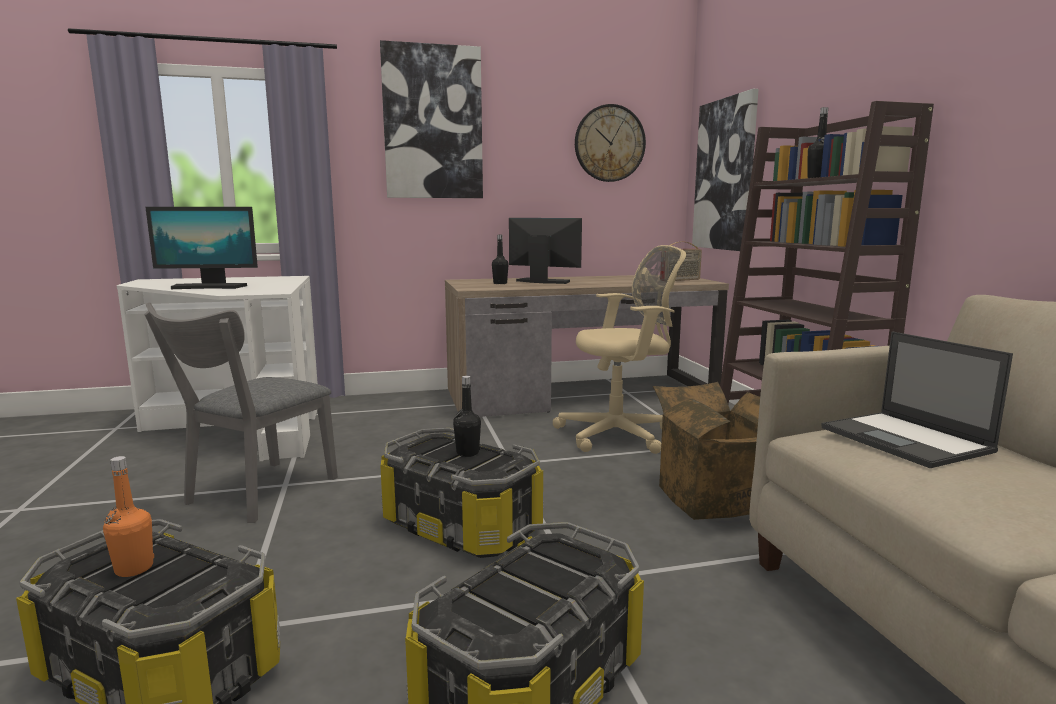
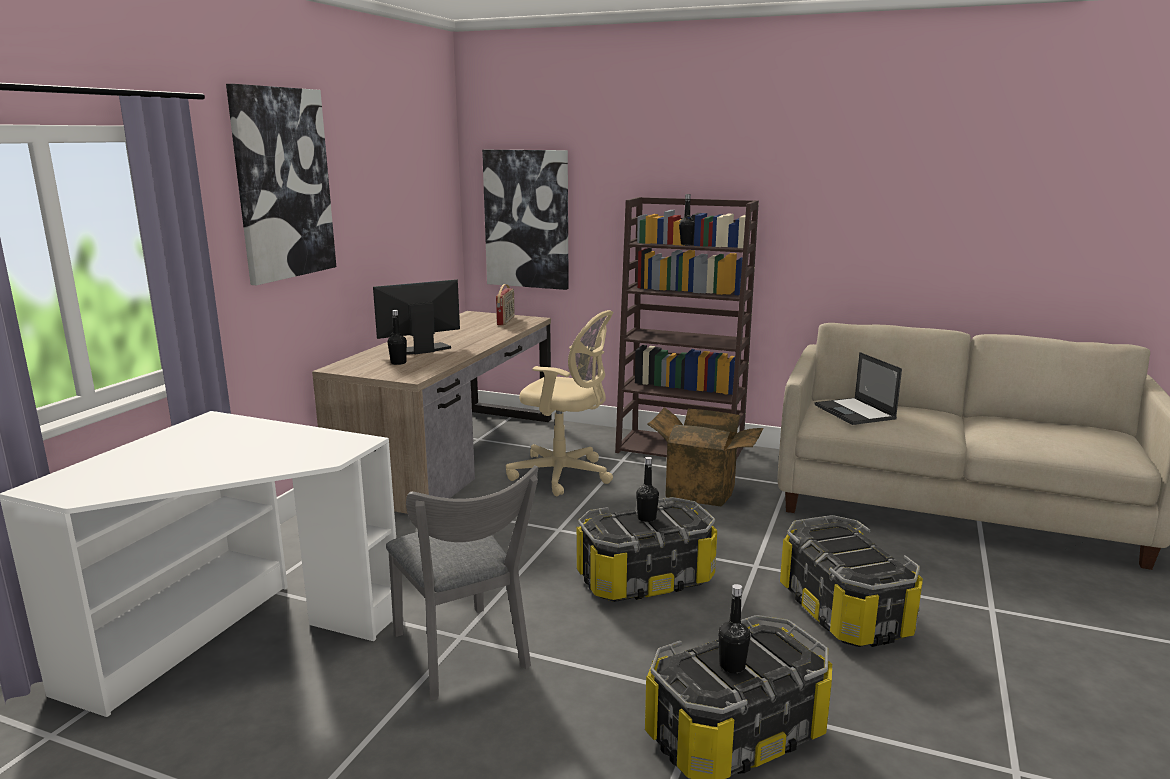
camera: 55 degrees left, 5 degrees up
(134, 568) = (732, 666): orange bottle -> black bottle
(209, 287) = (236, 463): monitor -> none
(609, 143) = (414, 188): wall clock -> none
(620, 435) = (564, 475): beige office chair -> beige office chair turned 90 degrees clockwise
(906, 440) = (855, 412): laptop -> laptop turned 60 degrees clockwise

